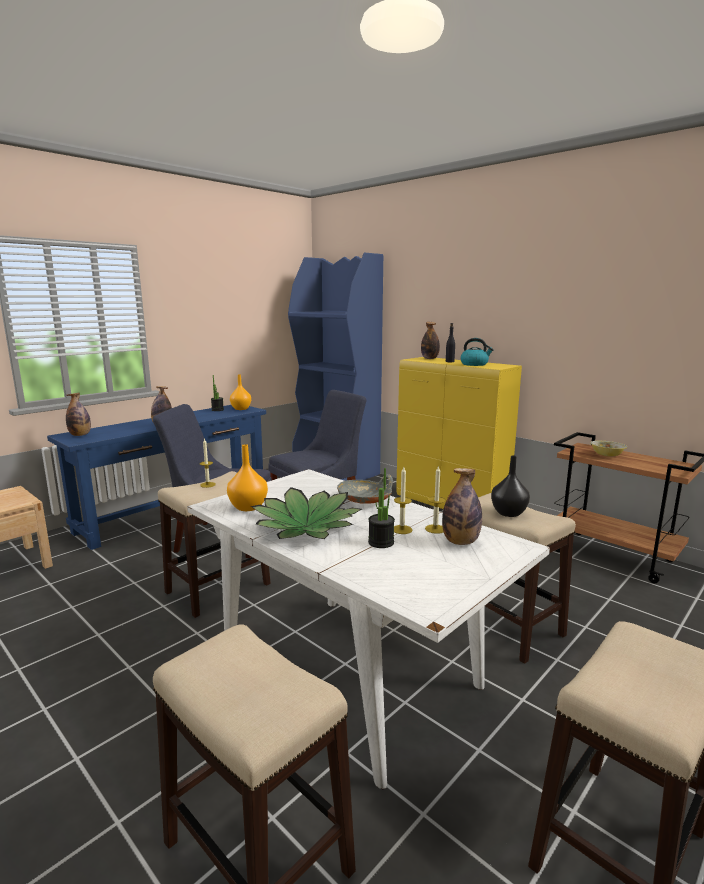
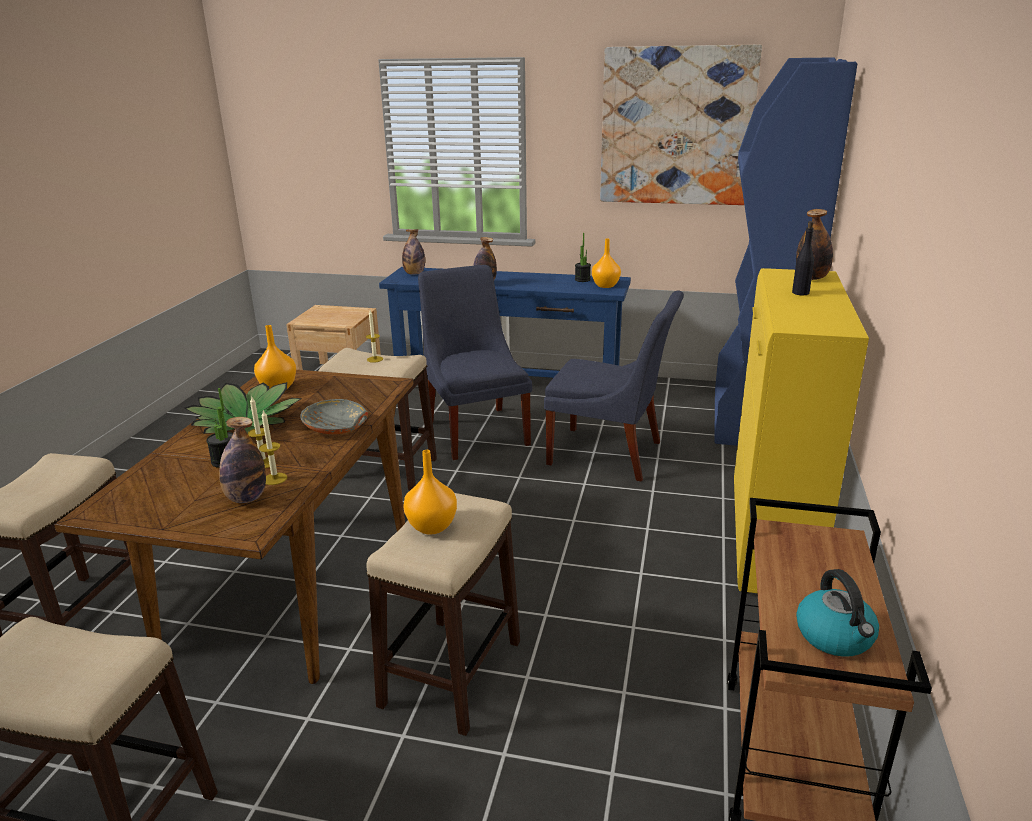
camera: 60 degrees right, 10 degrees up
(243, 299) = (676, 127): none -> picture
(352, 675) = (291, 591): white dining table -> brown dining table
(474, 364) = (802, 310): kettle -> kettle (835, 637)
(508, 513) = (430, 527): black vase -> orange vase
(606, 455) = (810, 570): bowl -> none

